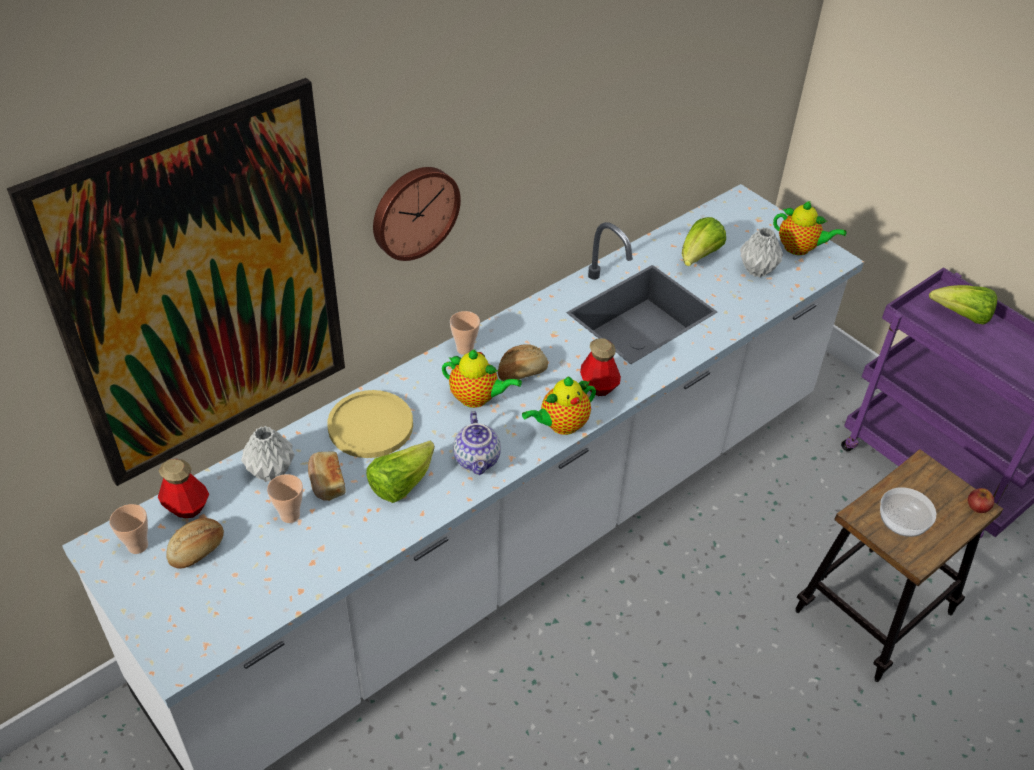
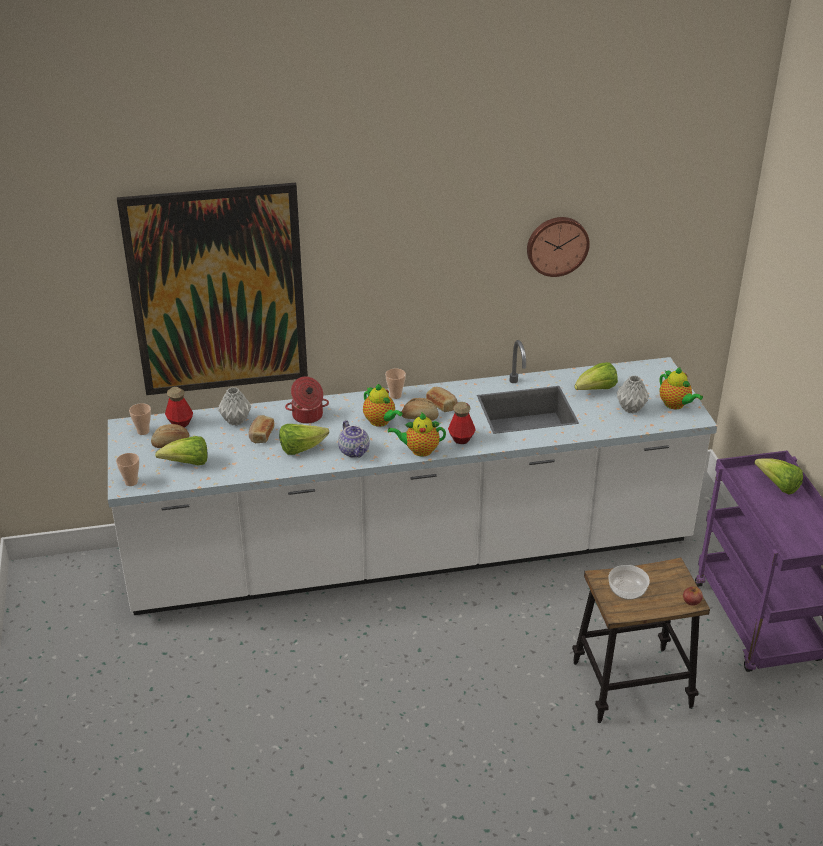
camera: 30 degrees right, 10 degrees down
(250, 577) = (187, 464): none -> lettuce
(290, 515) = (229, 443): cup -> cup (131, 482)
(370, 425) = (307, 416): yellow plate -> cooking pot
(413, 211) = (367, 287): wall clock -> wall clock (557, 245)
(478, 460) = (355, 451): teapot -> teapot turned 45 degrees counterclockwise
(535, 343) = (442, 405): none -> bread

